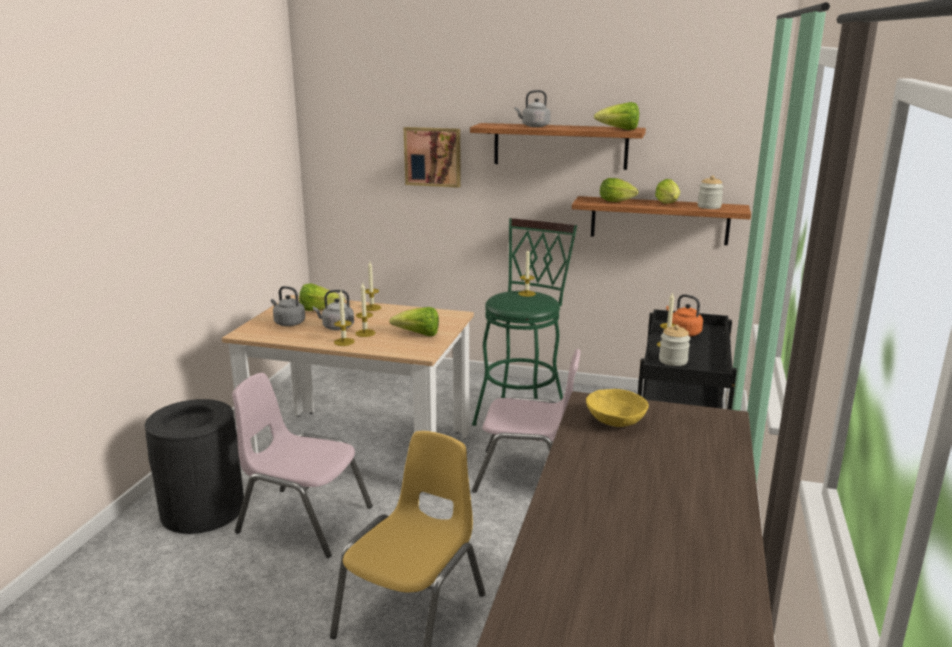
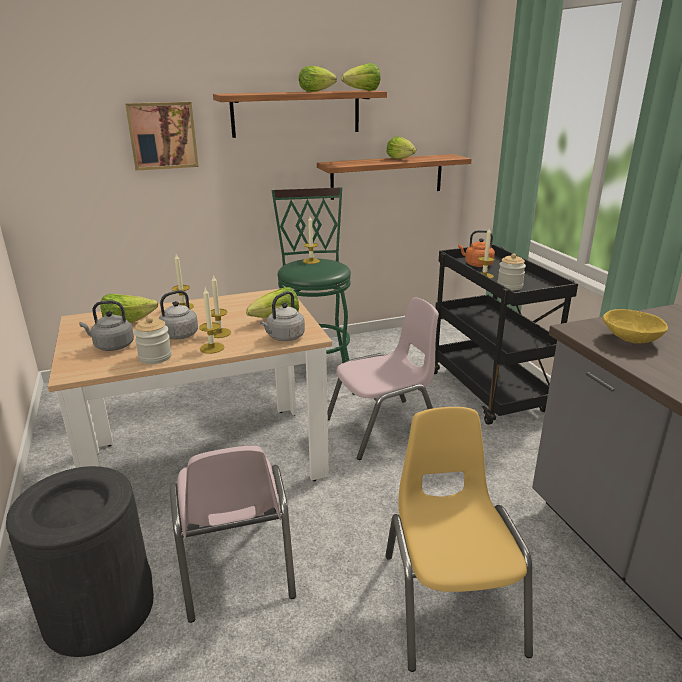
camera: 35 degrees left, 5 degrees up
(304, 520) = (235, 561): pink chair -> pink chair turned 90 degrees counterclockwise
(534, 126) = (279, 92): grey kettle -> grey kettle (284, 337)
(618, 202) = (361, 162): lettuce -> lettuce (318, 91)
(709, 207) = (433, 157): jar -> jar (155, 357)

